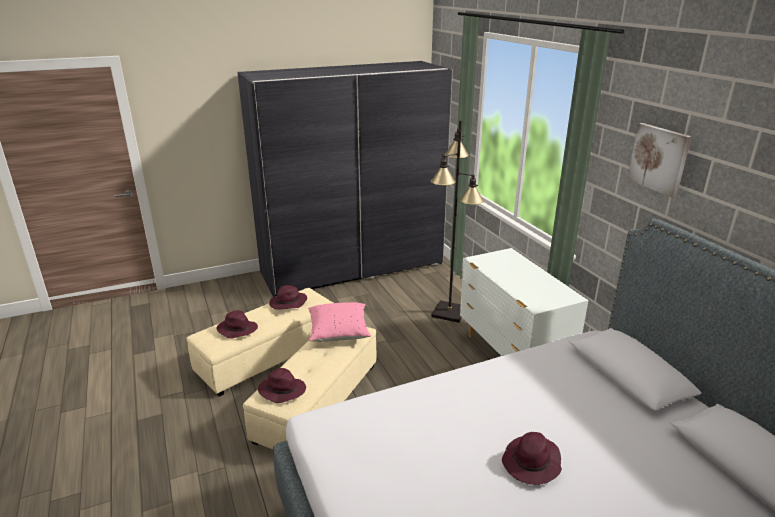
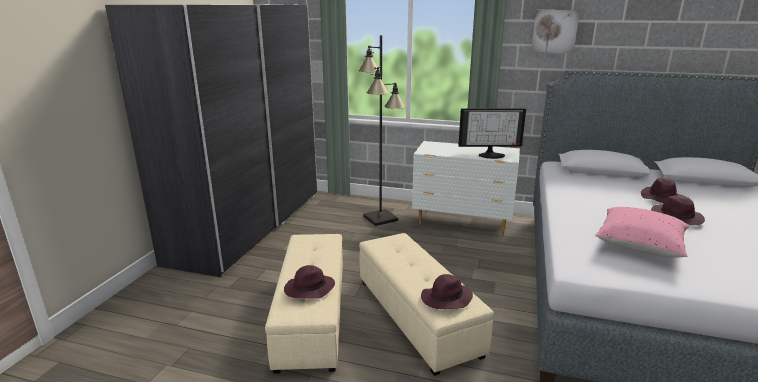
camera: 50 degrees left, 5 degrees down
(288, 303) = (306, 250): purple hat -> purple hat (662, 198)
(339, 332) = (391, 246): pink pillow -> pink pillow (639, 245)
(532, 292) = (491, 154): none -> monitor

